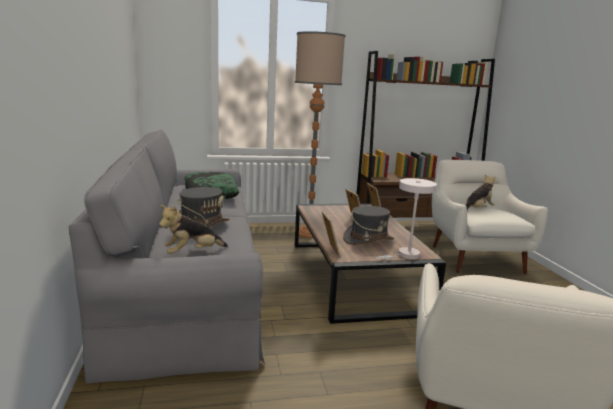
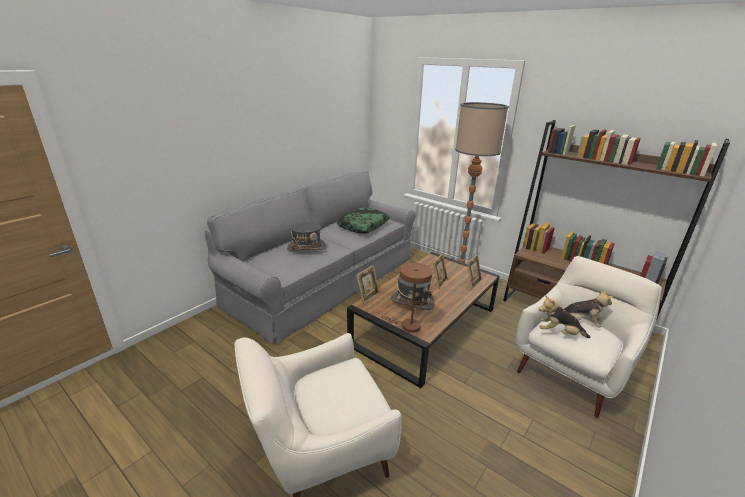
camera: 50 degrees right, 10 degrees up
(192, 253) = (269, 263): plush toy -> plush toy (559, 333)
(405, 255) = (407, 326): white table lamp -> brown table lamp

